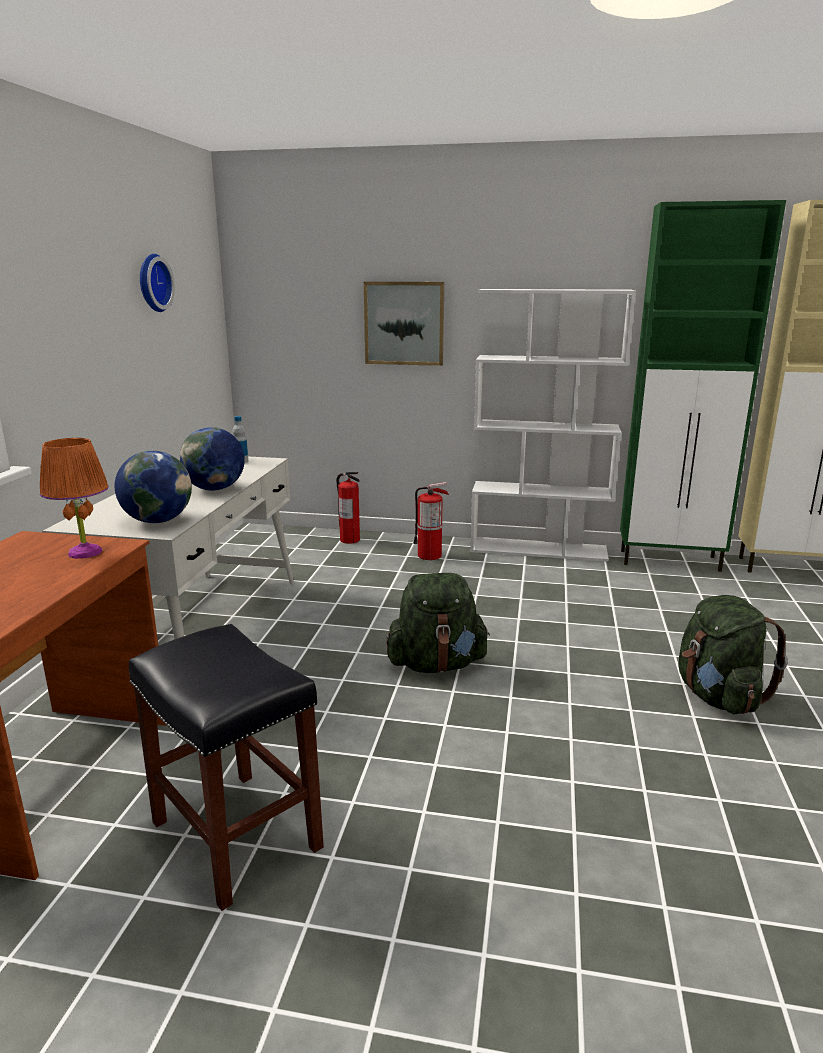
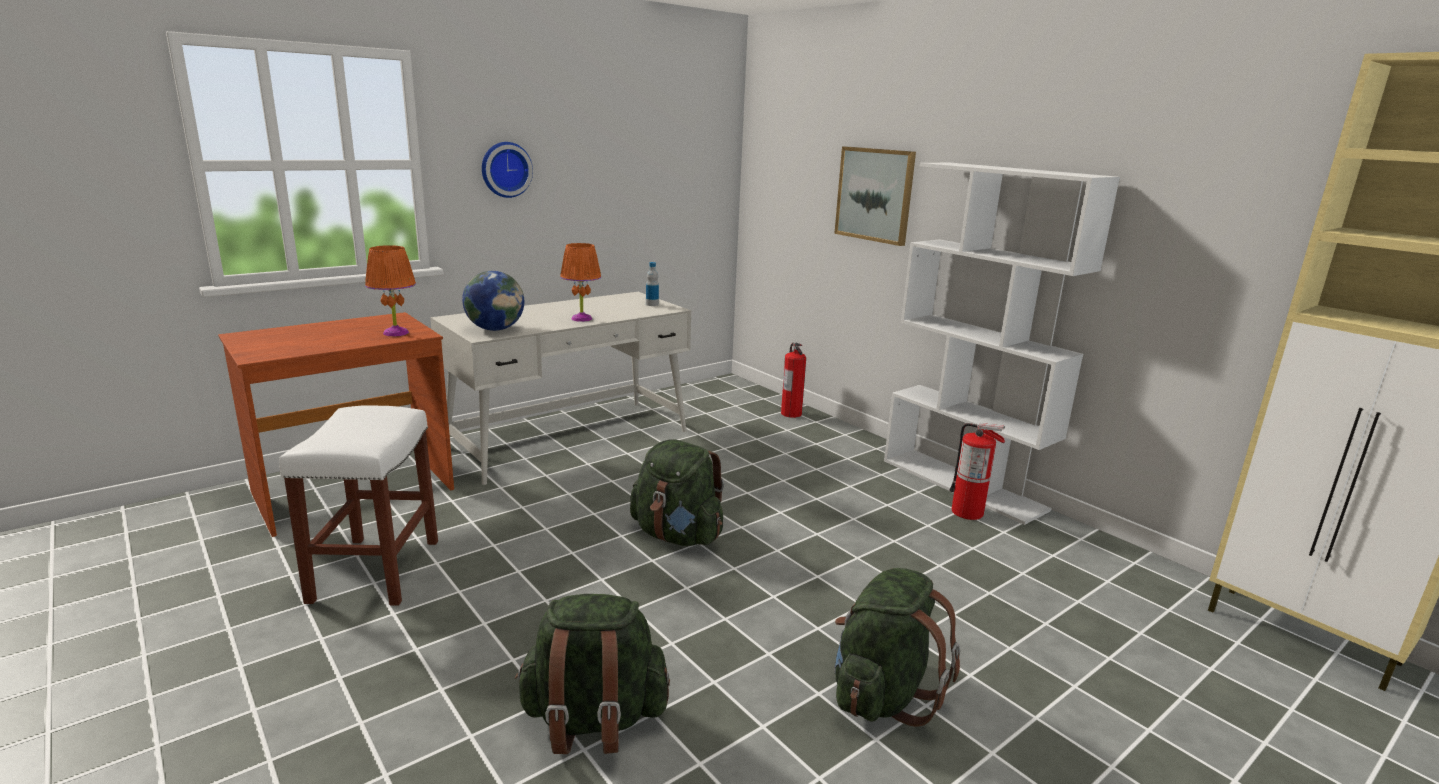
camera: 40 degrees right, 0 degrees up
(152, 283) = (630, 136): wall clock -> wall clock (505, 169)
(215, 489) = (581, 319): globe -> orange table lamp
(238, 836) = (376, 571): black stool -> white stool
(430, 555) = (838, 450): fire extinguisher -> fire extinguisher (967, 512)
(623, 820) = (593, 720): none -> green backpack
(671, 561) = (1112, 555): green cabinet -> none

